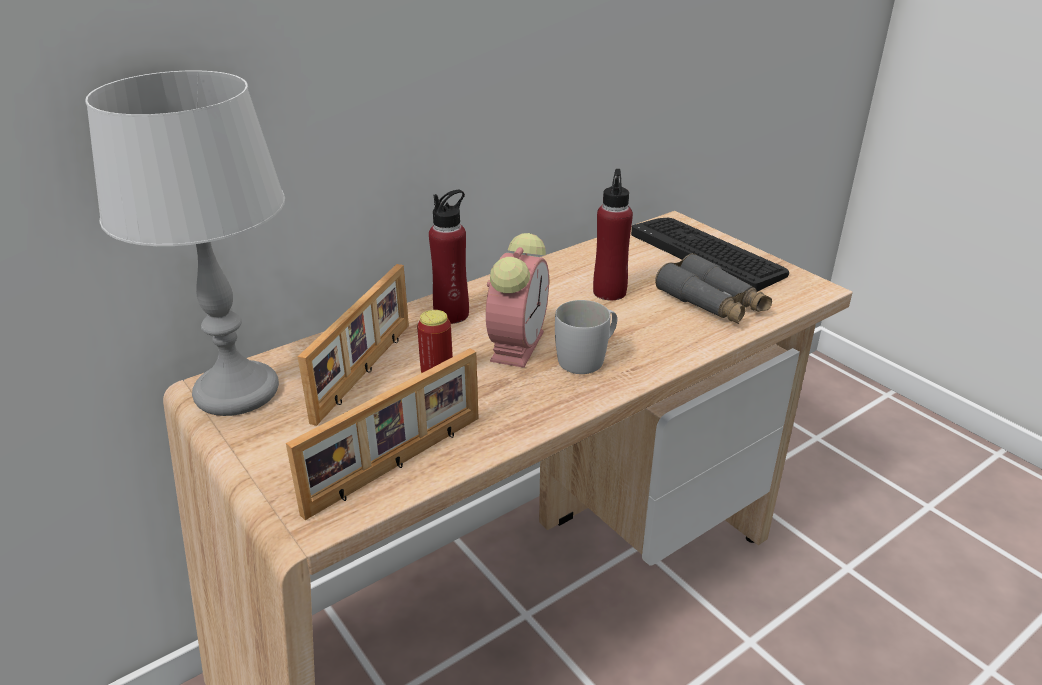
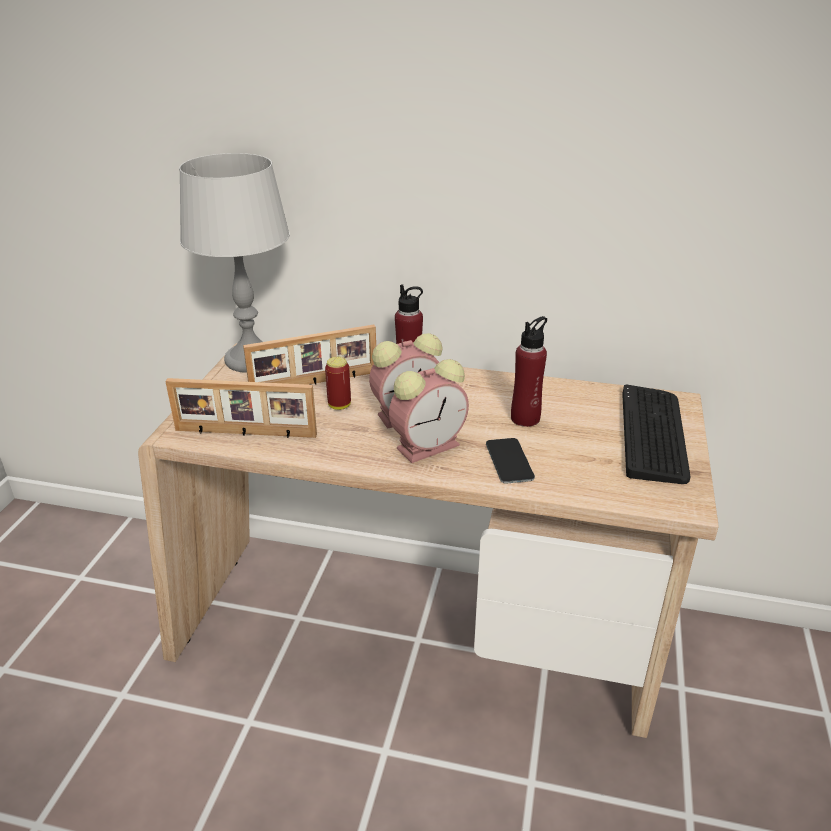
camera: 50 degrees right, 0 degrees up
(588, 358) = (430, 445): white mug -> alarm clock
(666, 331) = (509, 461): none -> phone
(712, 303) = (579, 465): grey binoculars -> none

